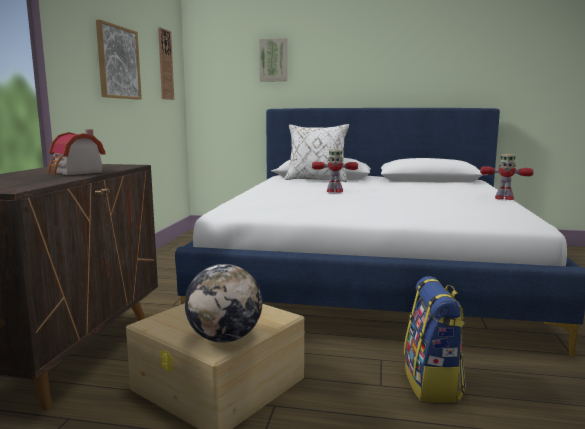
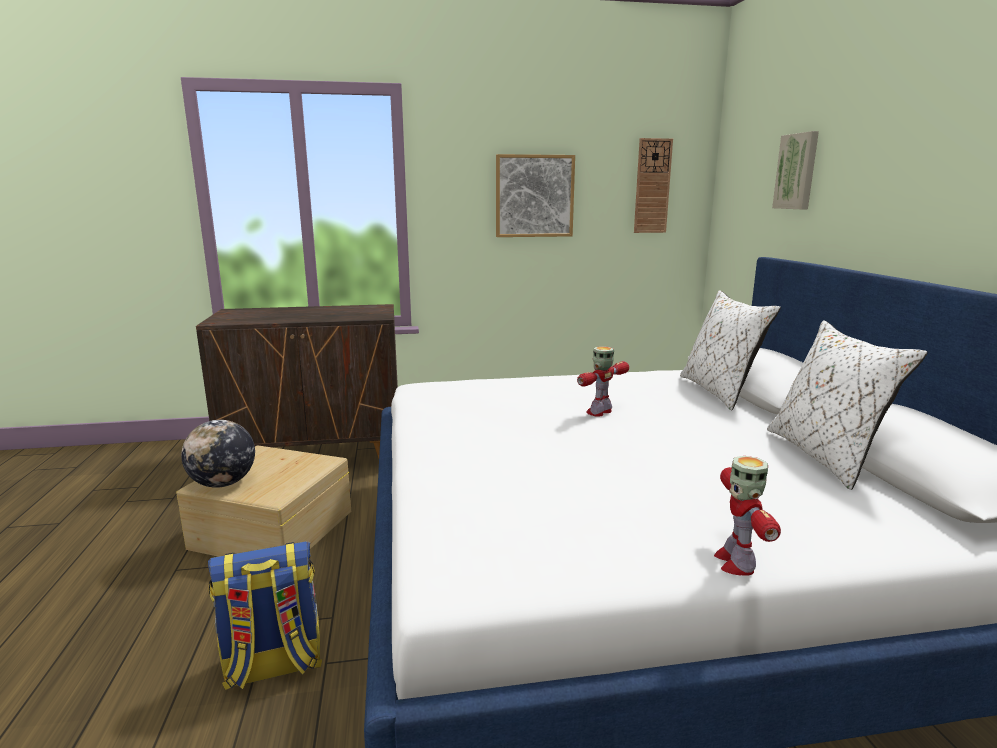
camera: 70 degrees right, 5 degrees up
(76, 172) = (317, 315): toy house -> none
(334, 191) = (600, 412): toy robot -> toy robot turned 60 degrees clockwise
(410, 182) = (825, 456): none -> white pillow

